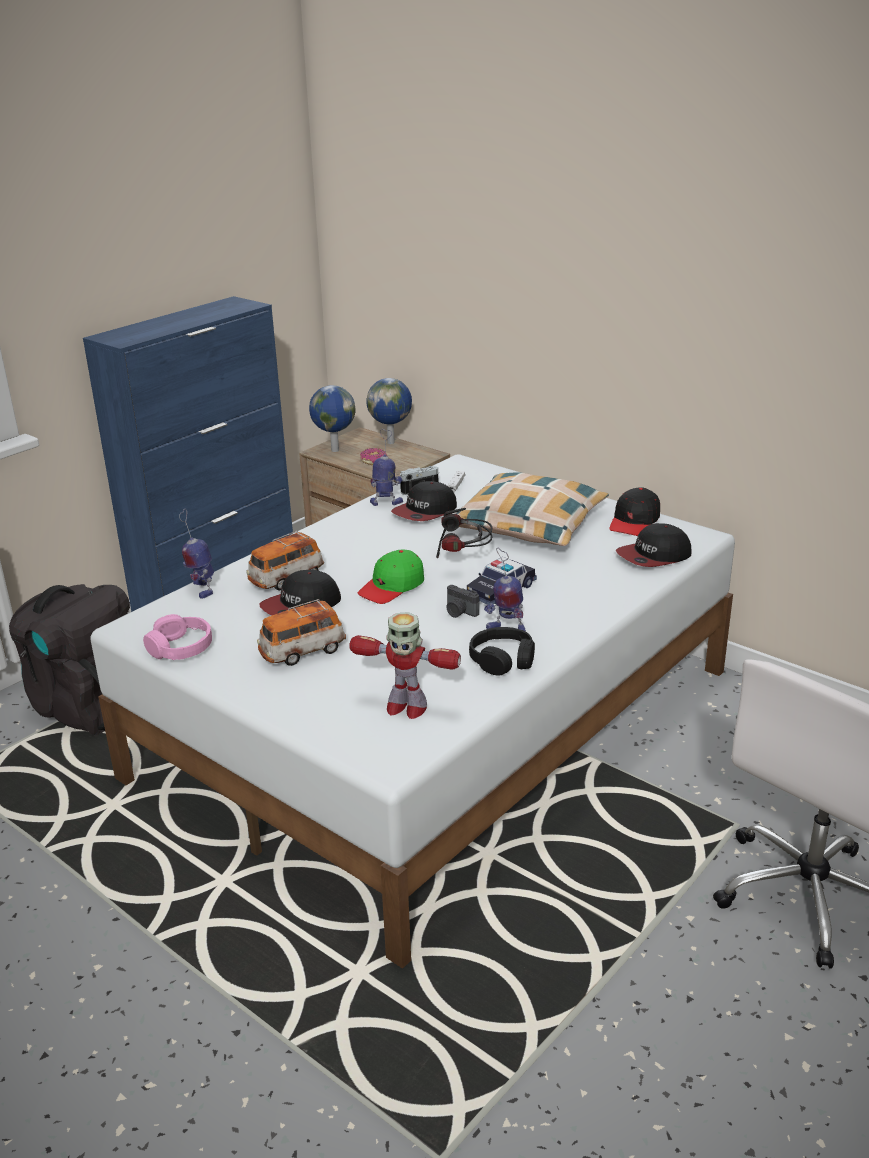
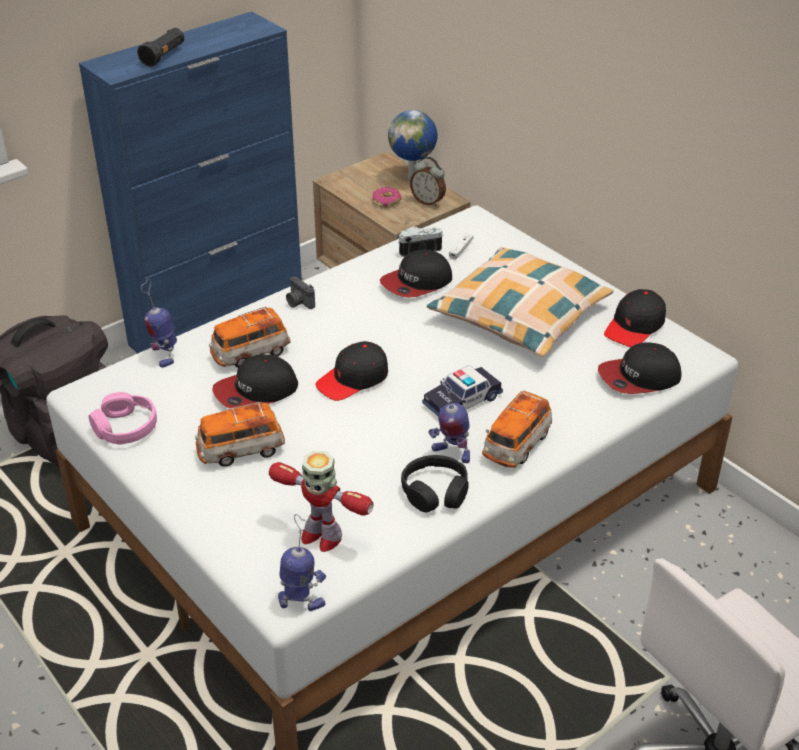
camera: 10 degrees right, 10 degrees up
(163, 327) = (163, 56): none -> black flashlight
(334, 450) = (349, 181): globe -> none
(386, 502) = (381, 264): toy robot -> toy robot (301, 602)
(392, 586) = (353, 379): green cap -> black cap
(412, 457) = (428, 201): none -> alarm clock
(459, 612) = (411, 423): camera -> camera (299, 303)
(464, 562) = (436, 357): headphones -> none
(564, 617) = (516, 445): none -> toy car

